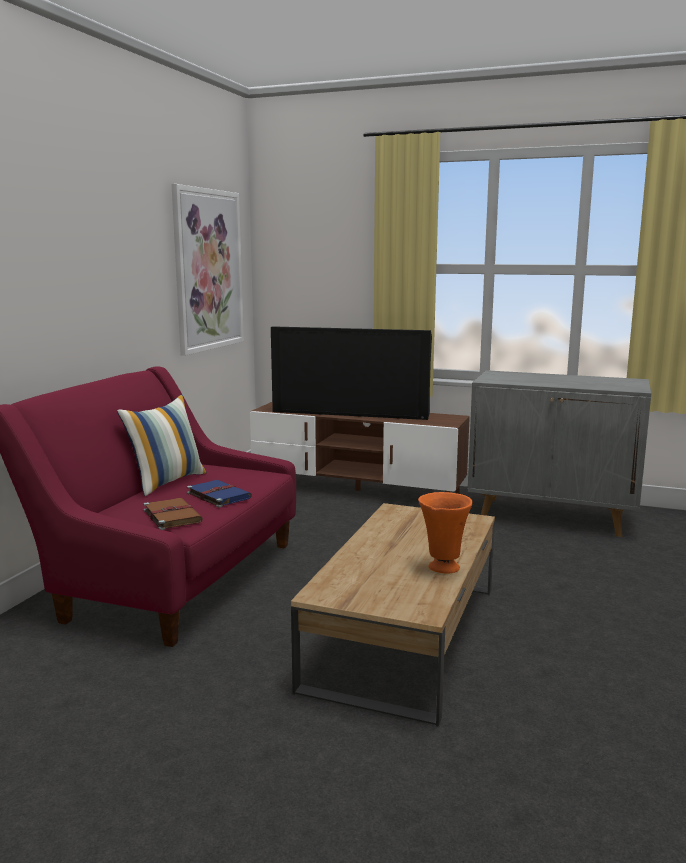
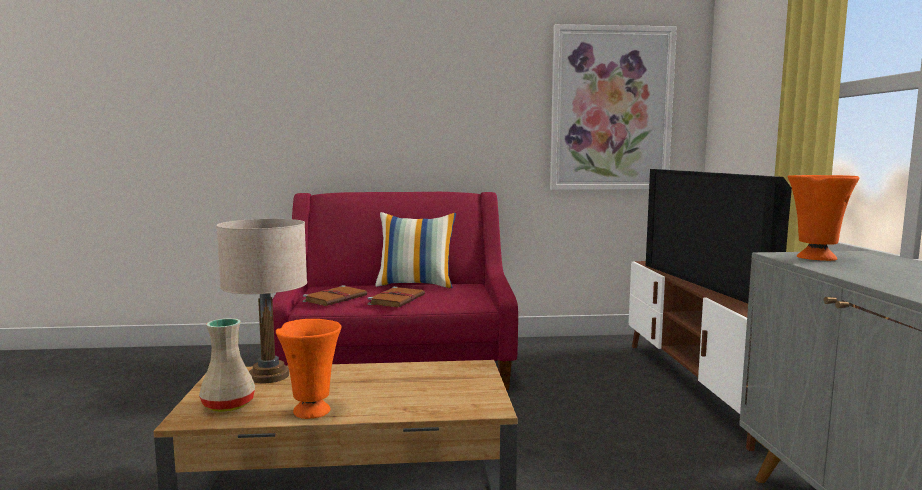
camera: 65 degrees right, 5 degrees down
(217, 495) = (397, 299): blue book -> brown book
(345, 576) = (269, 376): none -> beige table lamp
(407, 596) = (227, 405): none -> beige vase
(502, 379) = (814, 258): none -> orange vase

